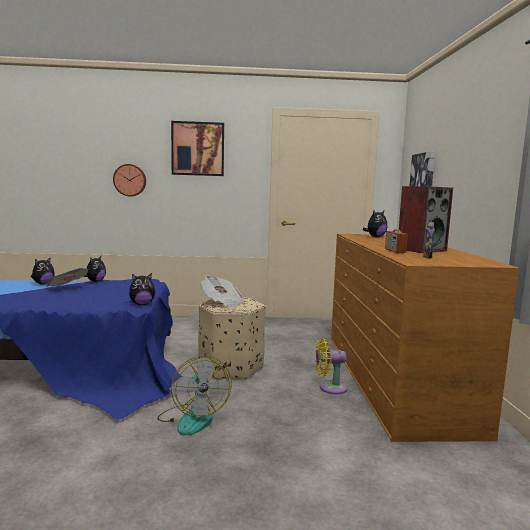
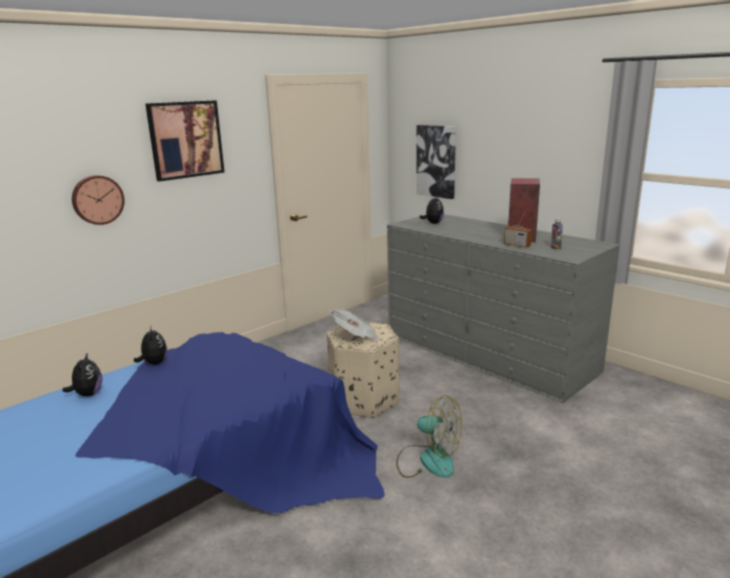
camera: 40 degrees left, 10 degrees up
(68, 288) = (151, 386): newspaper -> none
(142, 304) = (305, 370): plush toy -> none
(330, 388) = (465, 381): yellow fan -> none
(393, 378) = (487, 352): brown dresser -> grey dresser

